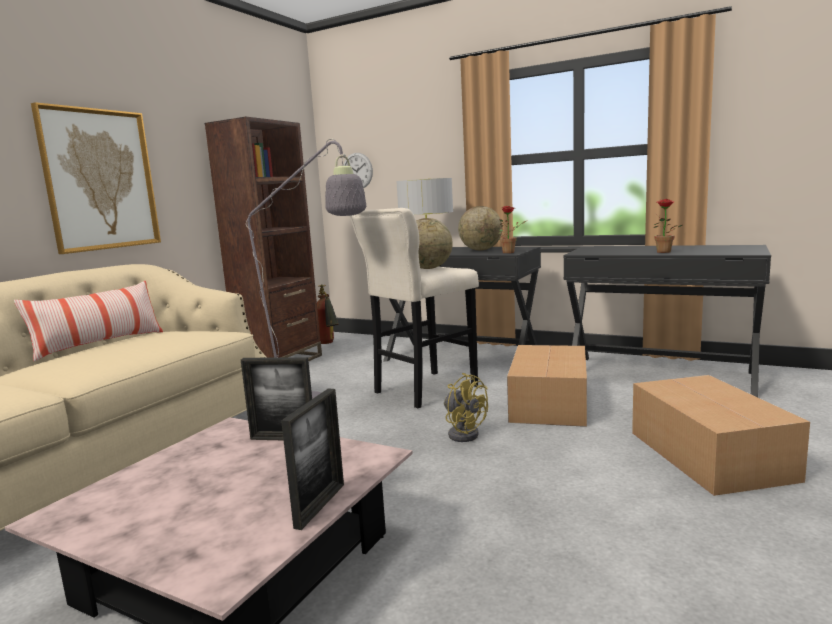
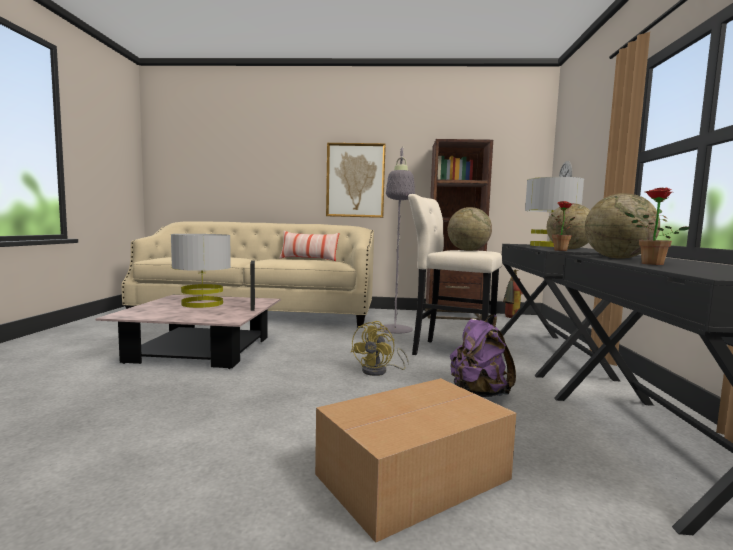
camera: 65 degrees right, 5 degrees down
(194, 483) = (202, 303): none -> grey table lamp
(320, 505) = (175, 318): picture frame -> none
(550, 402) = (478, 394): cardboard box -> purple backpack
(608, 251) = (617, 258): none -> globe

